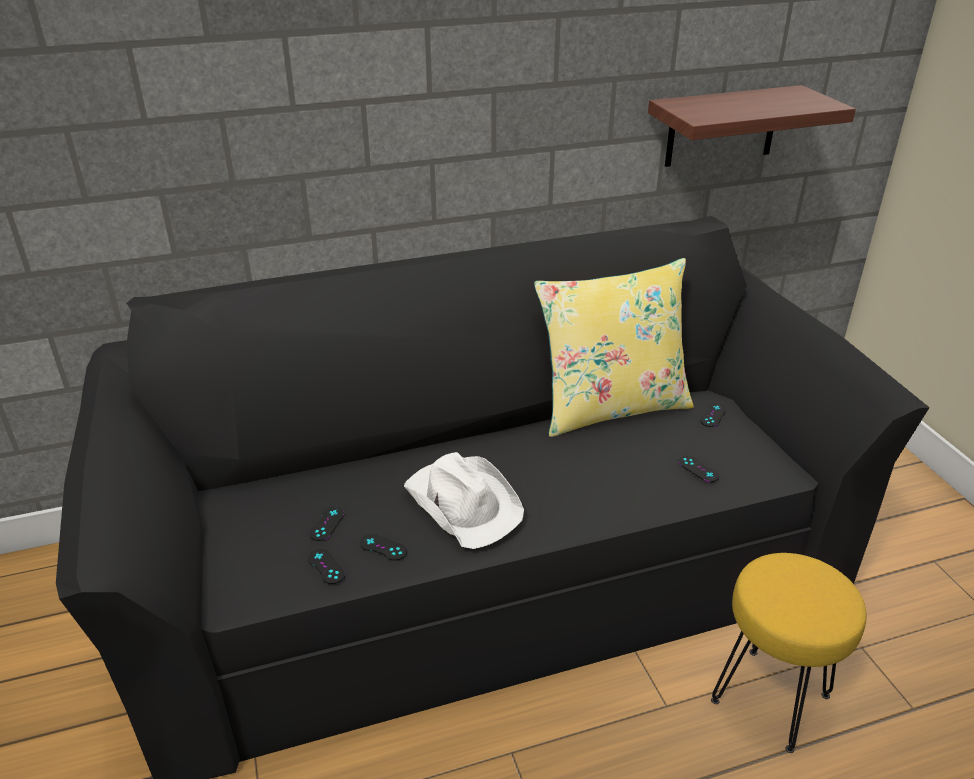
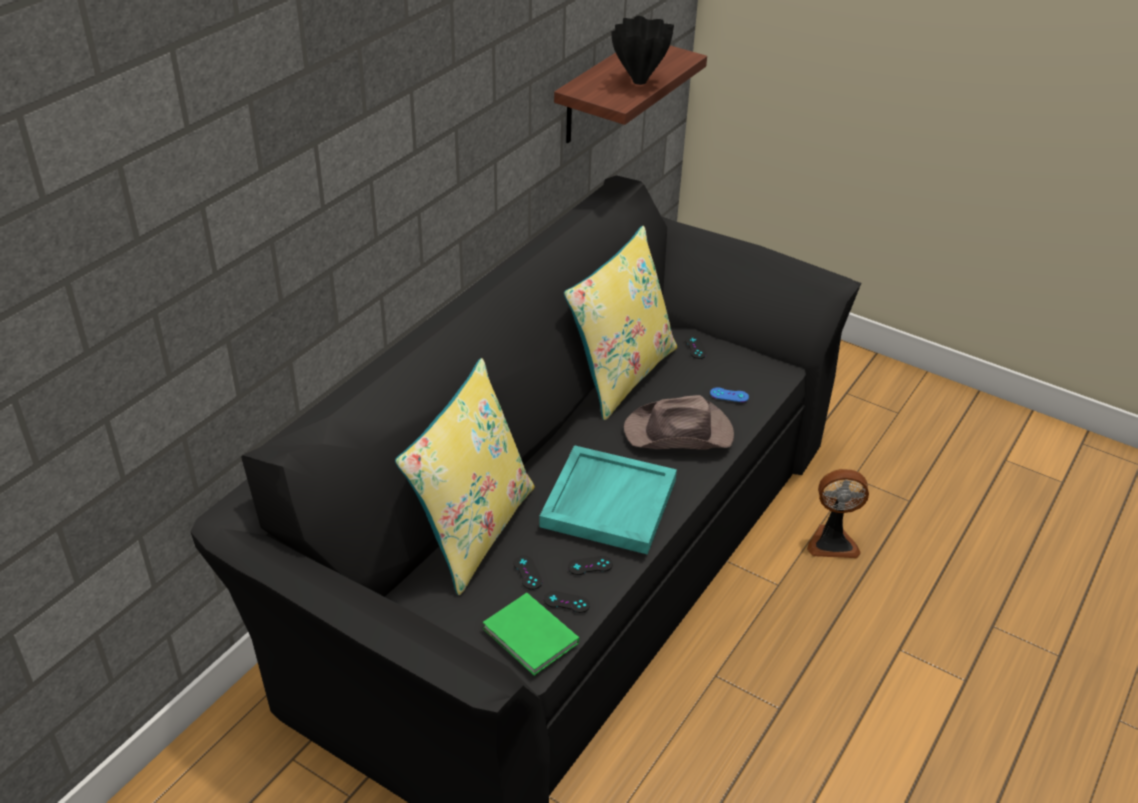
camera: 40 degrees left, 5 degrees up
(260, 578) = (531, 638): none -> green book
(332, 468) = (472, 530): none -> yellow pillow
(463, 502) = (608, 502): white hat -> turquoise tray
(604, 478) = (680, 433): none -> brown hat
(698, 469) = (729, 395): black game controller -> blue game controller
(748, 110) = (640, 81): none -> black vase
(772, 698) = (832, 541): yellow stool -> fan

